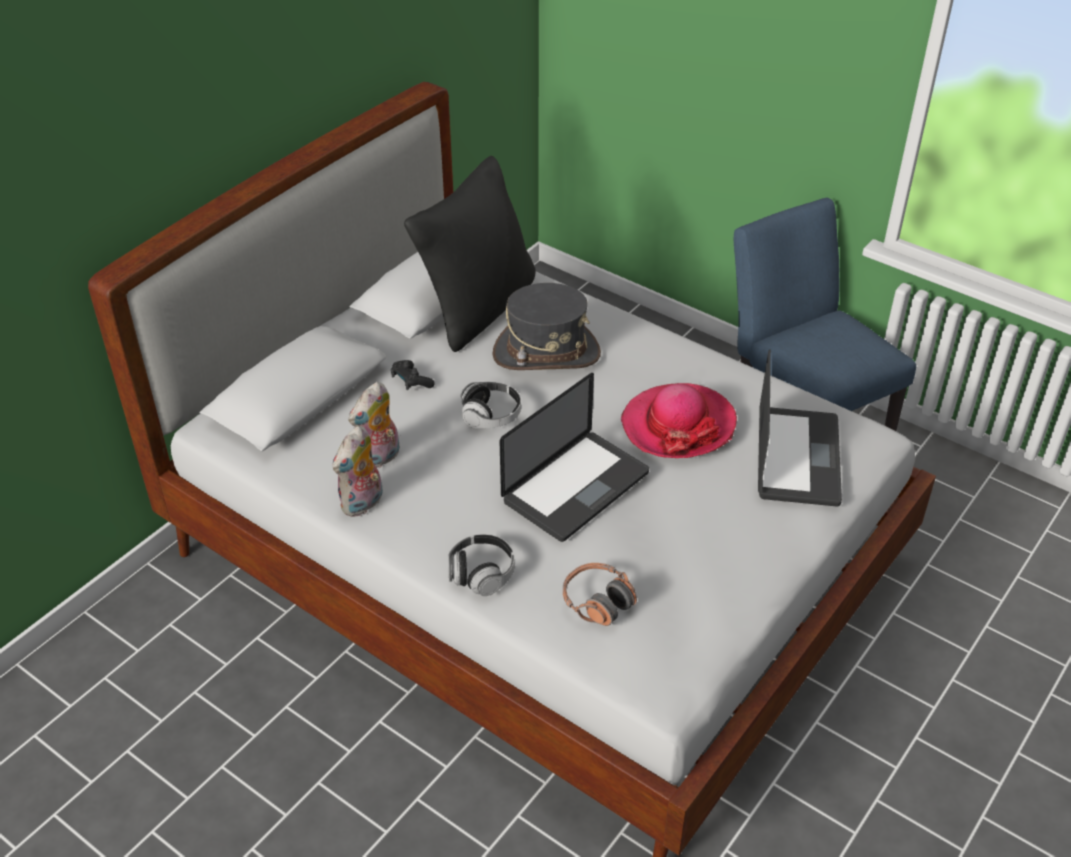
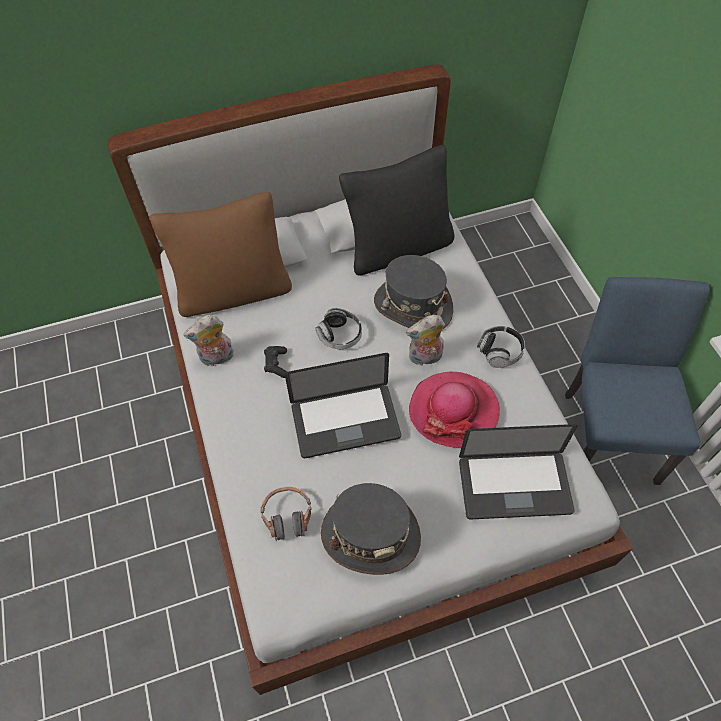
camera: 35 degrees right, 15 degrees up
(318, 431) = (234, 291): none -> brown pillow
(379, 459) = (251, 331): plush toy -> plush toy (425, 358)
(411, 381) = (314, 283): black game controller -> black game controller (276, 364)
(481, 574) = (240, 450): headphones -> headphones (500, 352)
(700, 569) = (370, 534): none -> grey hat
(797, 458) = (514, 486): laptop -> laptop turned 45 degrees clockwise

